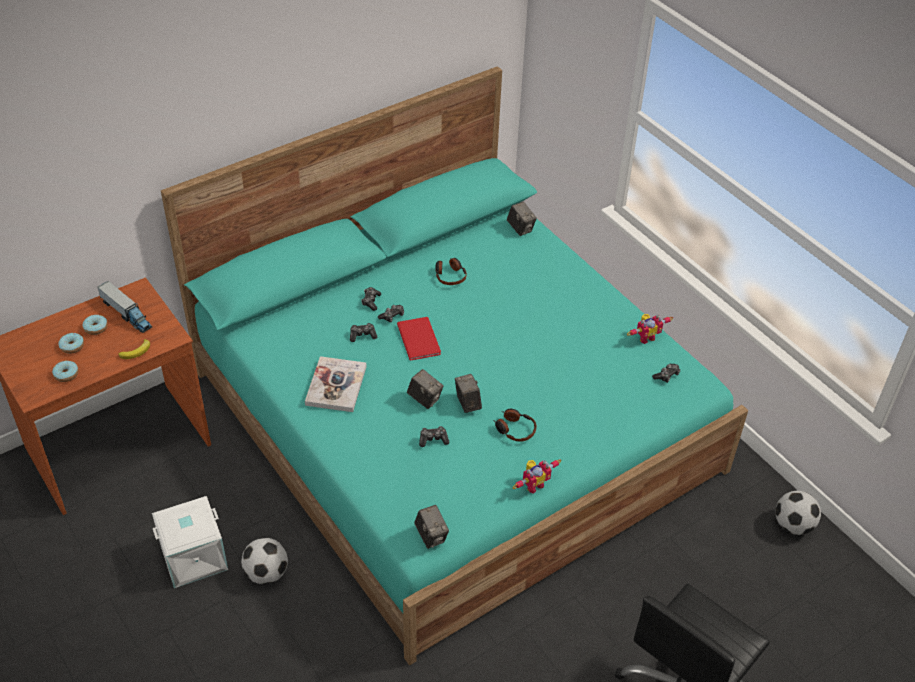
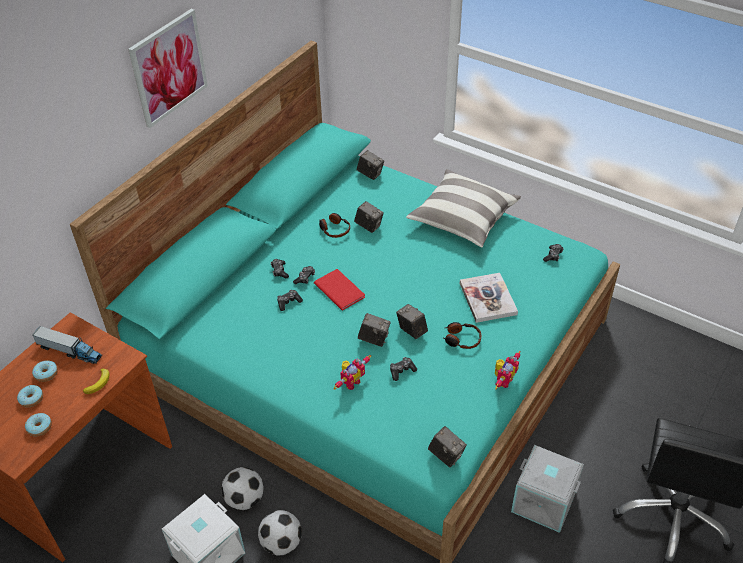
camera: 20 degrees left, 0 degrees up
(306, 61) = (168, 68): none -> picture
(336, 386) = (290, 353): book -> book (488, 299)
(487, 283) = (369, 226): none -> camera
(550, 633) = (544, 501): none -> grey storage box
(592, 306) = (463, 219): none -> pillow
(645, 337) = (518, 230): toy robot -> toy robot (350, 382)
(793, 525) = (673, 345): football -> football (245, 499)

